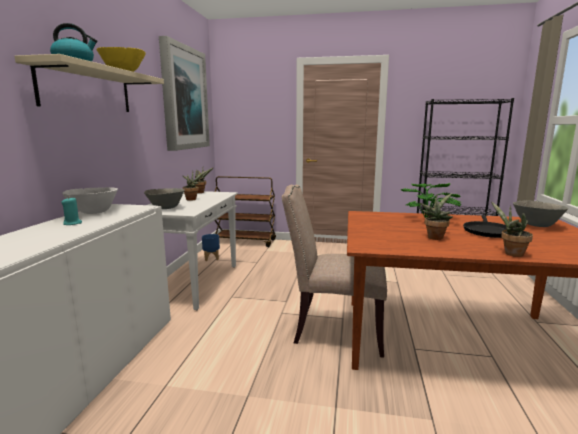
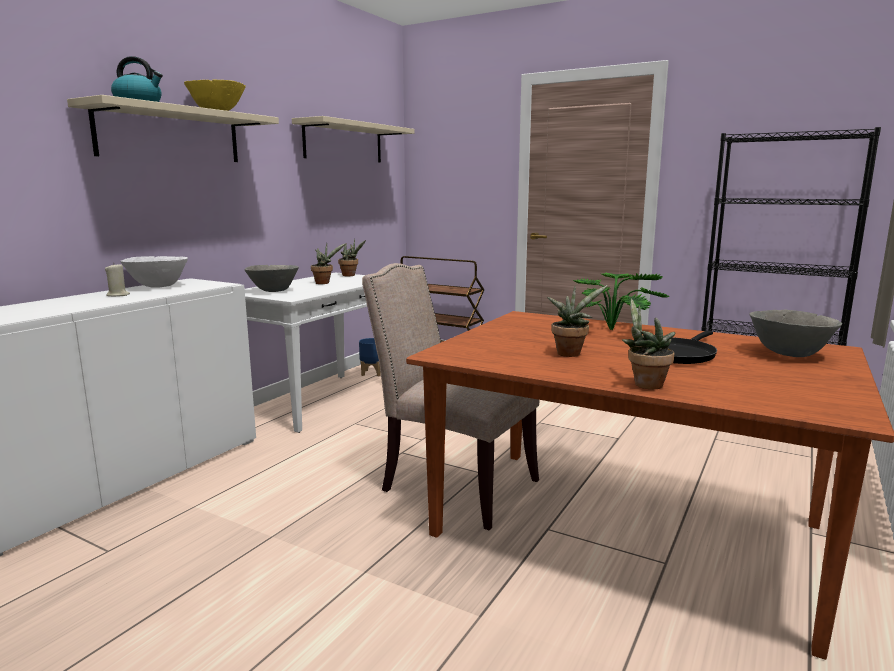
camera: 20 degrees right, 0 degrees up
(72, 223) = (118, 295): turquoise candle -> beige candle
(184, 98) = (344, 142): picture -> beige shelf

